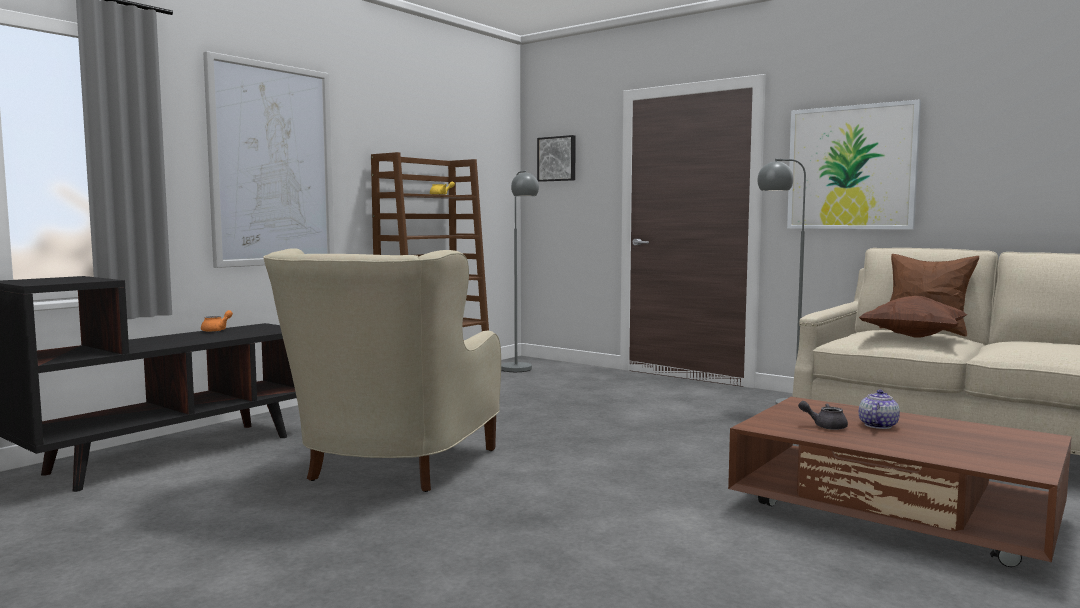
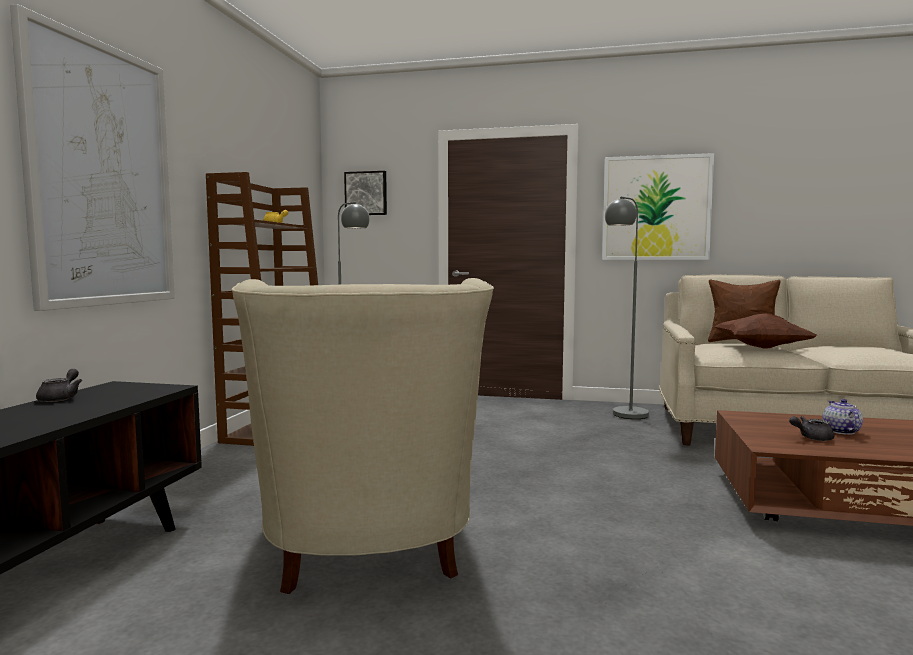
camera: 25 degrees left, 0 degrees up
(217, 330) = (61, 398): orange teapot -> grey teapot

